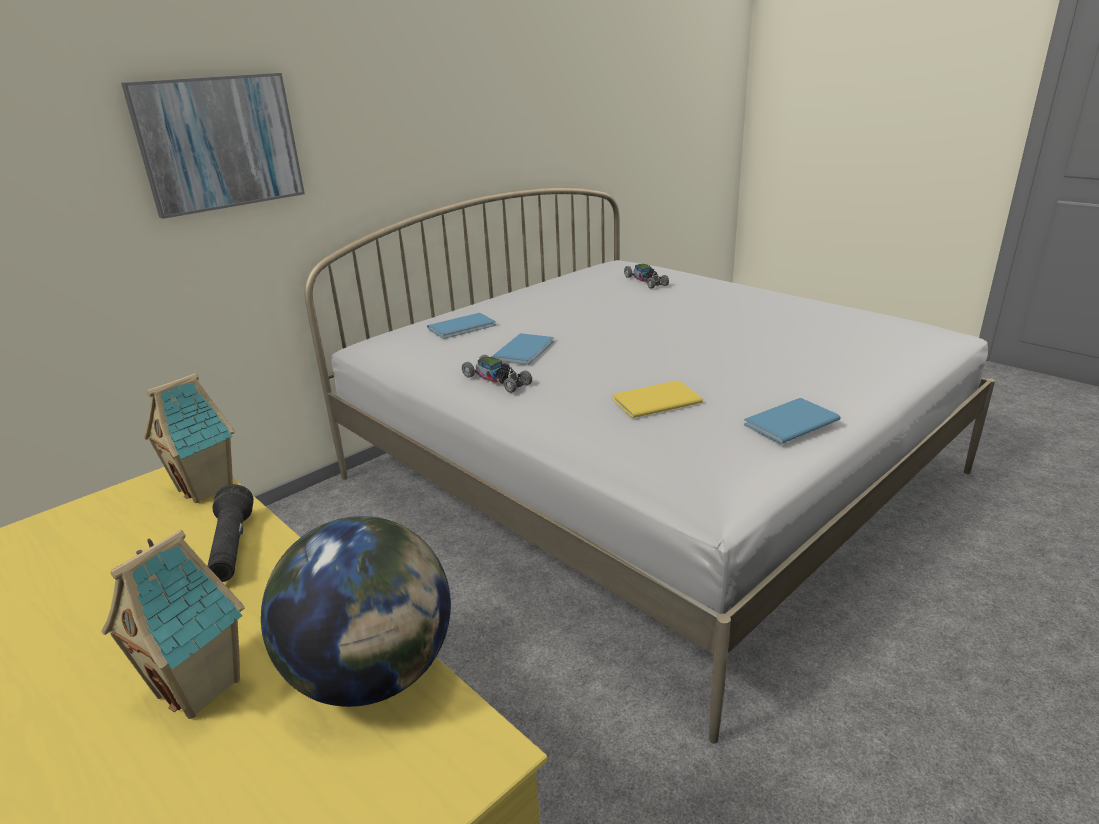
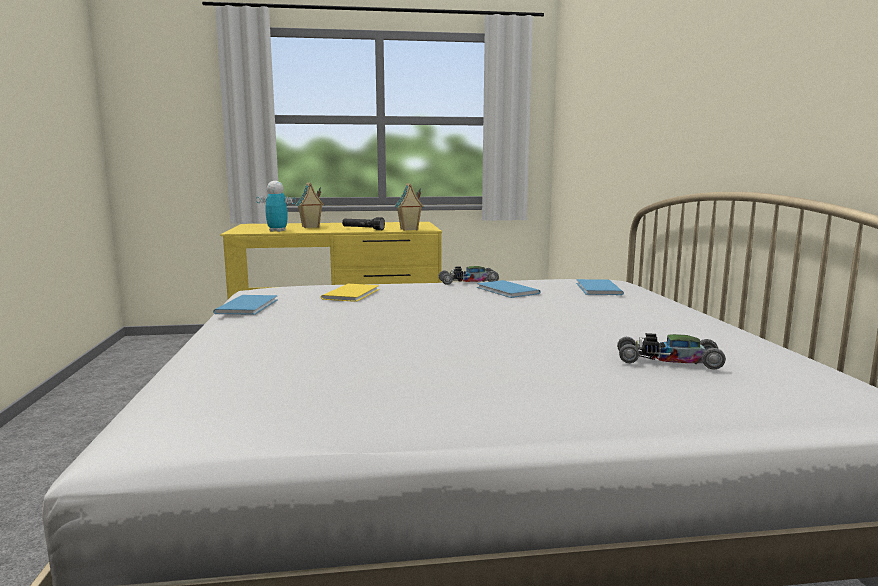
camera: 125 degrees right, 15 degrees down
(219, 143) = (634, 114): picture -> none
(374, 674) = (277, 231): globe -> toy robot

